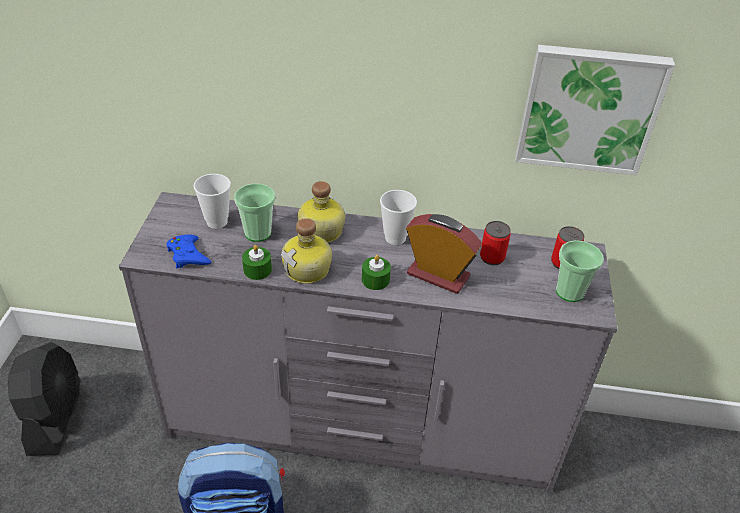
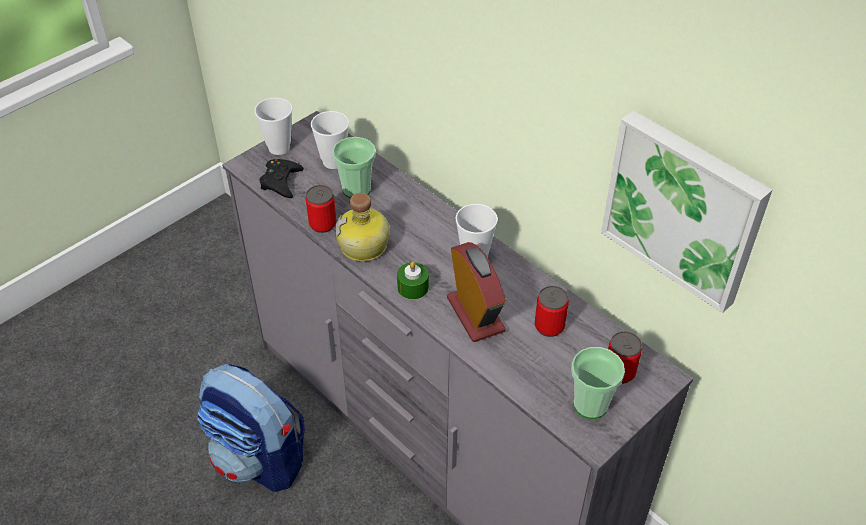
camera: 40 degrees right, 5 degrees up
(55, 416) = (197, 279): black fan -> none
(158, 231) = (279, 147): none -> cup
(188, 255) = (281, 182): blue game controller -> black game controller
(257, 270) = (322, 224): green candle -> can
(320, 232) = (411, 215): bottle -> none

